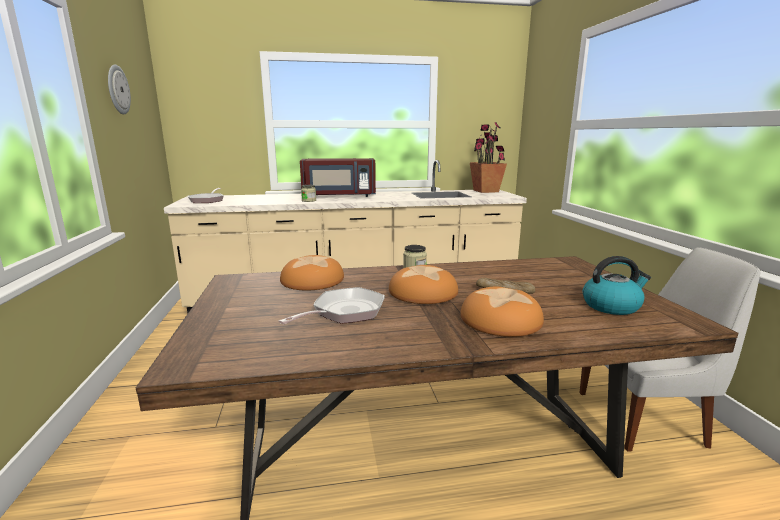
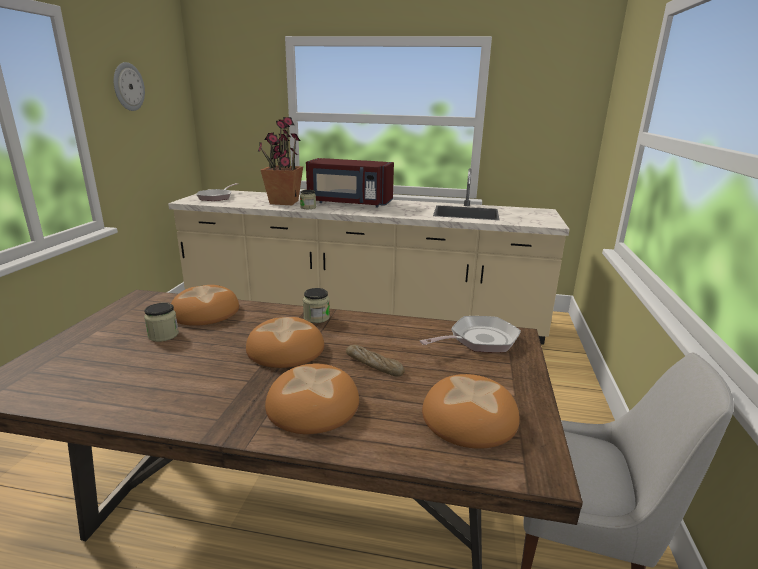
camera: 20 degrees right, 5 degrees up
(299, 300) = (163, 335): none -> jar
(344, 312) = (180, 359): frying pan -> frying pan (479, 340)
(485, 191) = (532, 211): potted plant -> potted plant (283, 202)
(611, 306) = (469, 417): kettle -> bread

